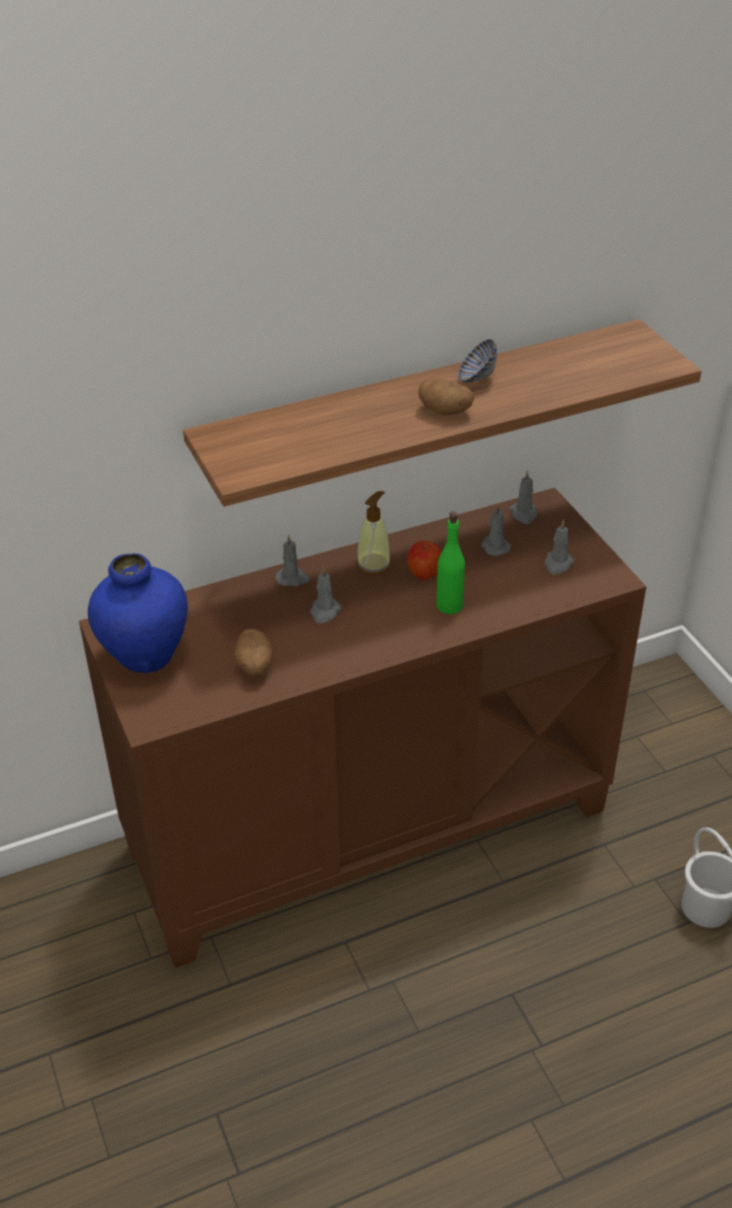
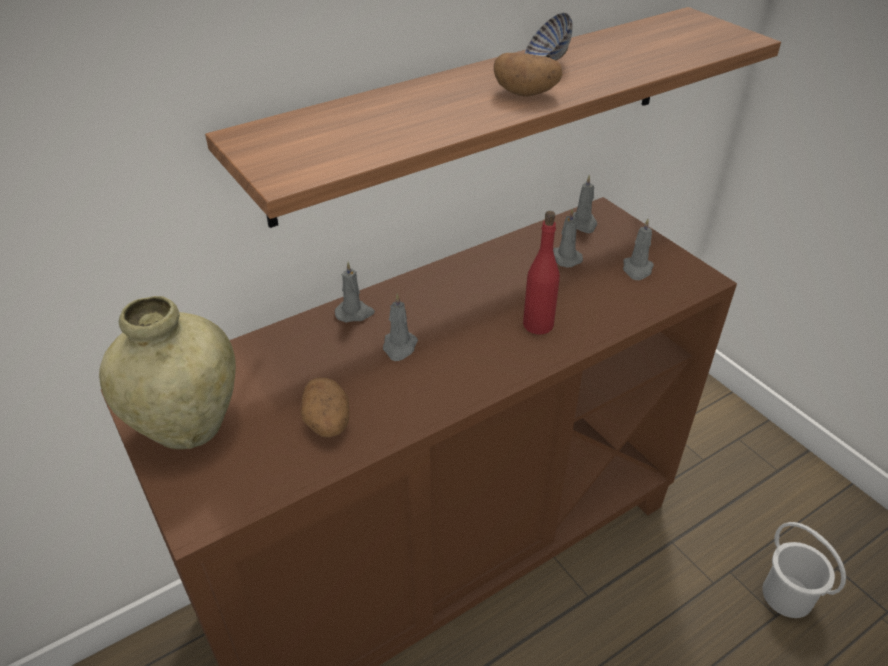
camera: 10 degrees left, 0 degrees up
(145, 656) = (188, 426): blue vase -> beige vase
(374, 564) = (442, 288): soap dispenser -> none
(425, 572) = (500, 291): apple -> none
(449, 605) = (538, 324): green bottle -> red bottle

